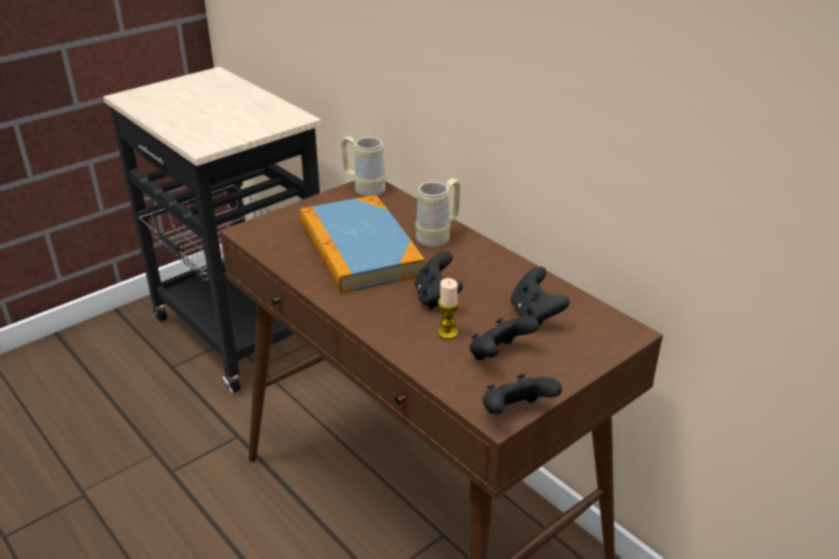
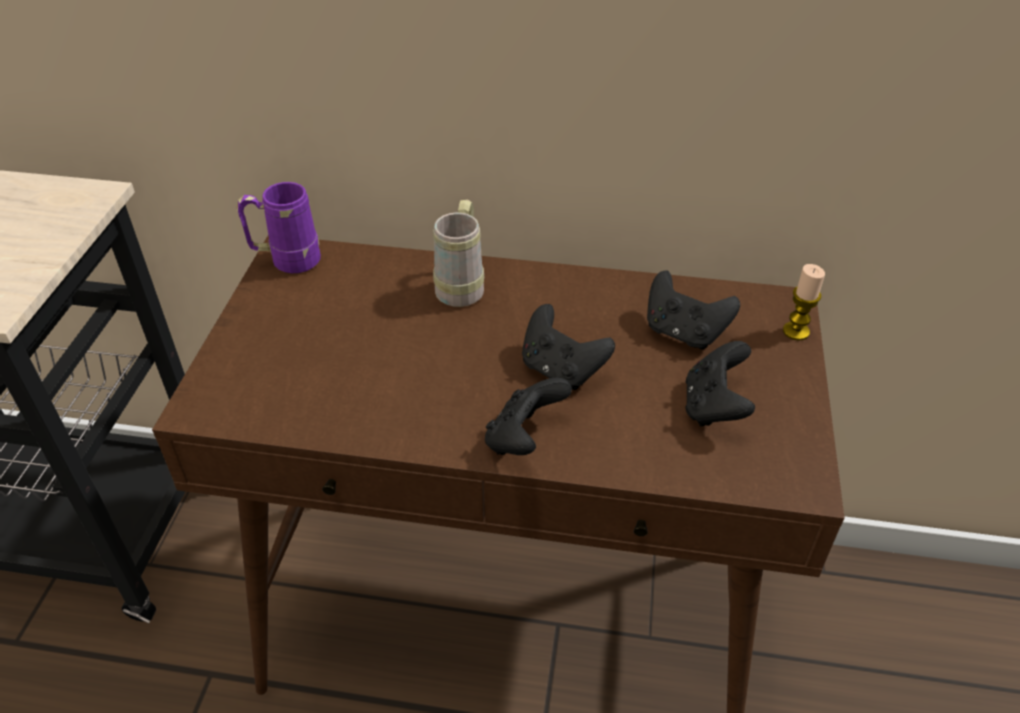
camera: 40 degrees left, 10 degrees up
(359, 248) = (387, 352): book -> none
(364, 188) = (286, 261): beige mug -> purple mug
(447, 333) = (630, 410): candle -> candle (796, 331)
(515, 413) = (814, 469): black game controller -> black game controller (524, 439)

